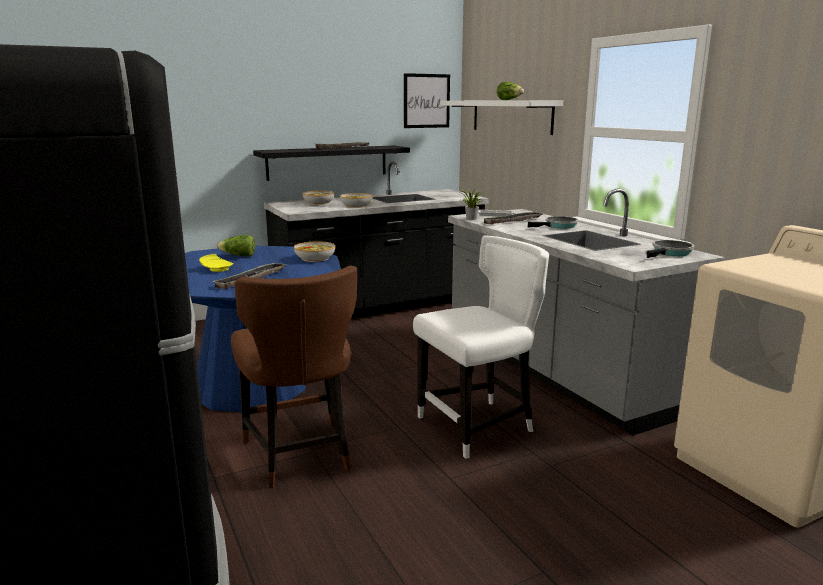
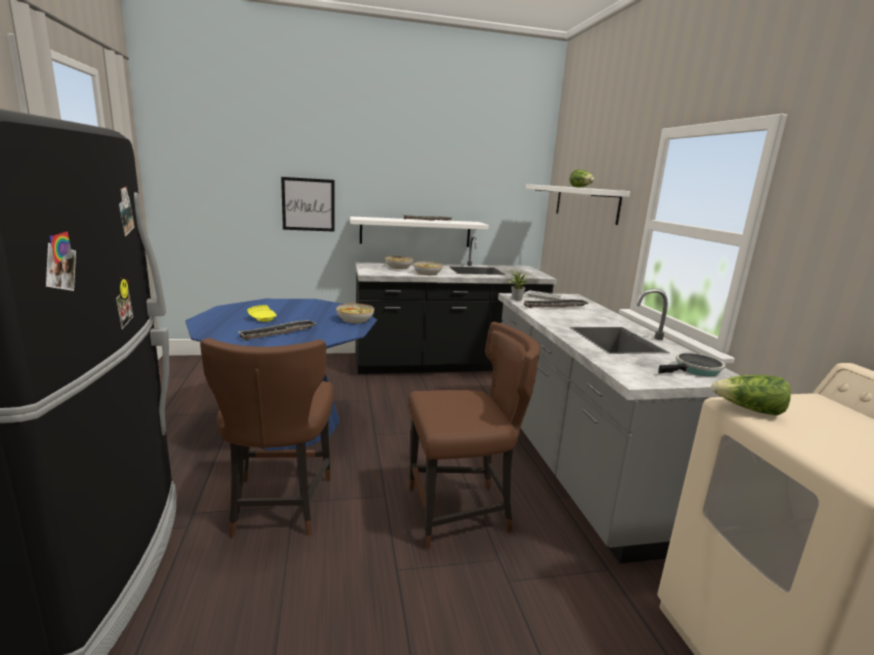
camera: 15 degrees right, 0 degrees up
(238, 256) = (295, 308): lettuce -> lettuce (748, 410)
(327, 162) = (416, 232): black shelf -> white shelf
(426, 101) = (515, 183): picture -> picture (308, 204)
(478, 426) = (461, 512): white chair -> brown chair
(559, 226) = (597, 318): frying pan -> none

